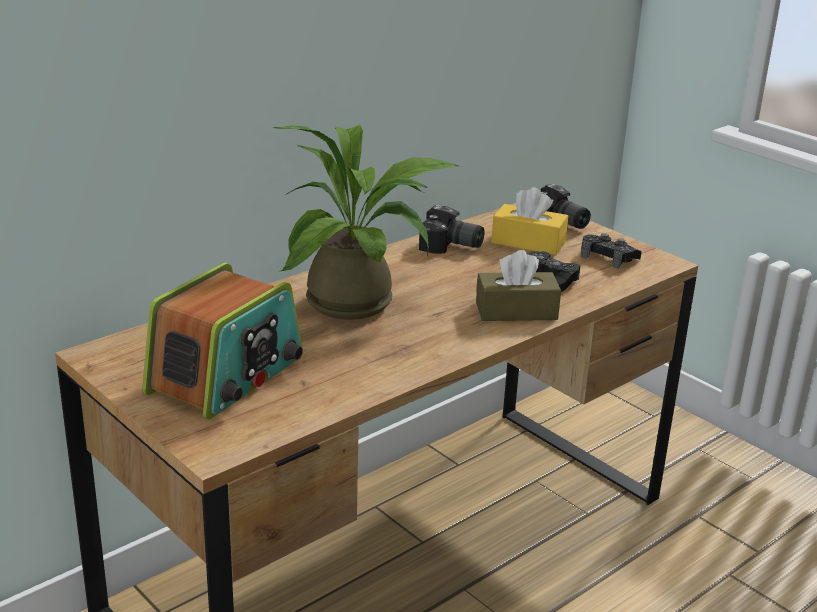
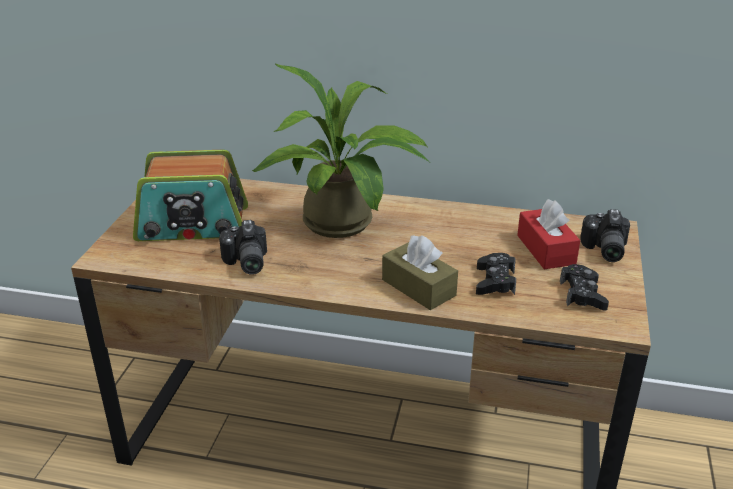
camera: 55 degrees right, 5 degrees up
(450, 247) = (482, 223): camera -> camera (245, 263)
(528, 242) = (546, 249): yellow tissue box -> red tissue box

